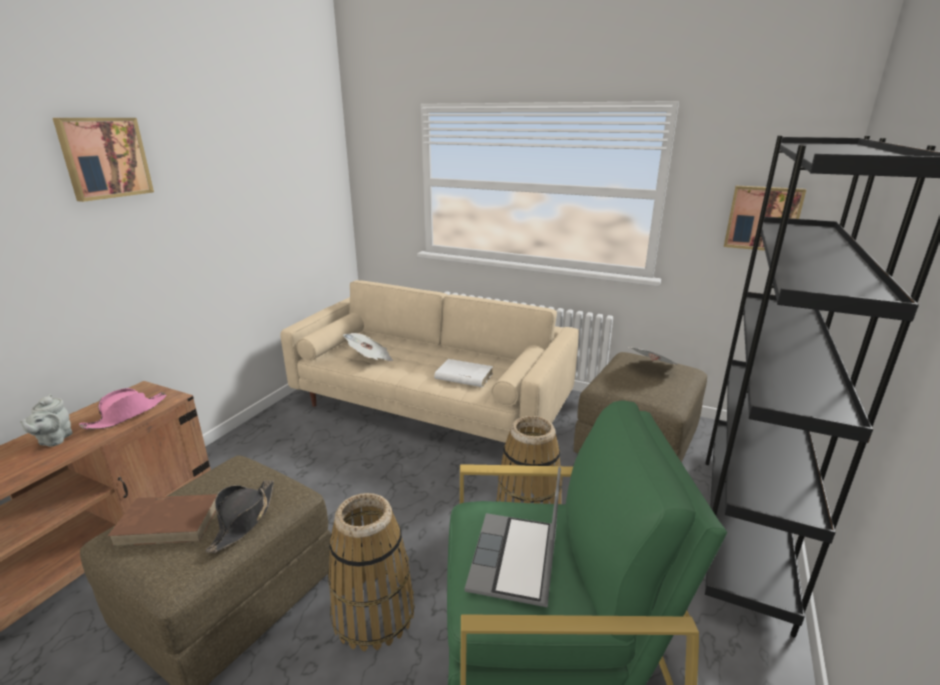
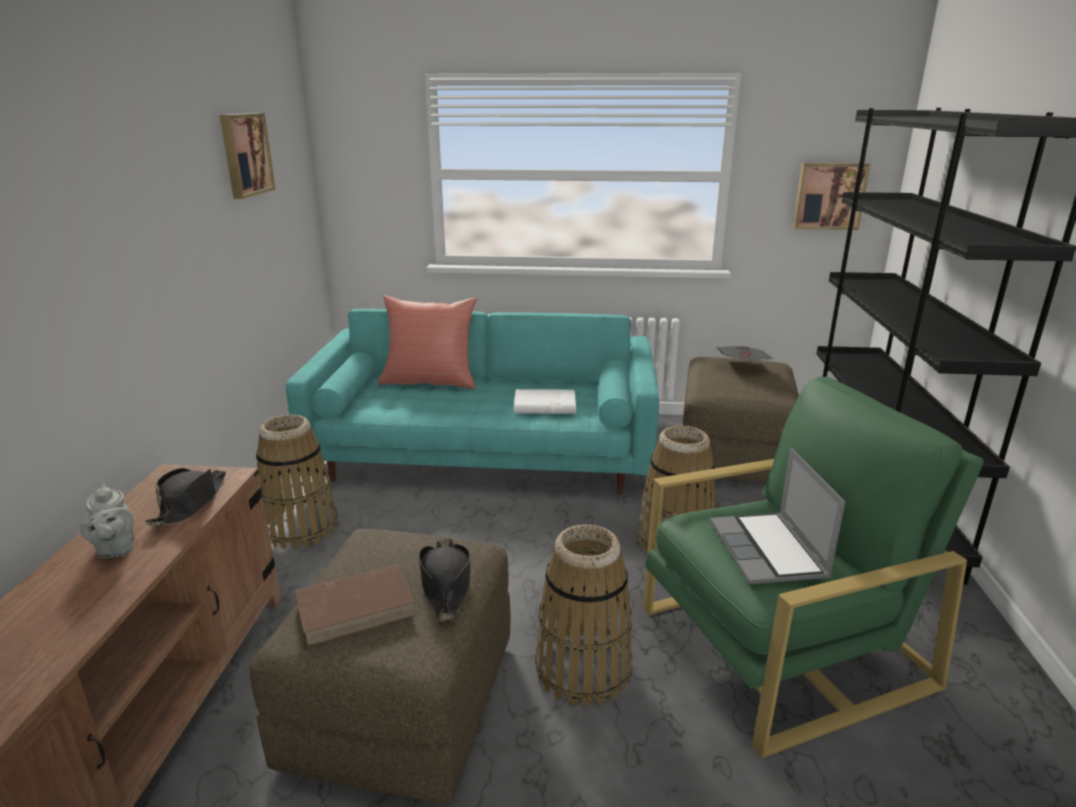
camera: 20 degrees left, 0 degrees up
(104, 158) = (101, 146): picture -> picture (245, 154)
(127, 414) = (190, 503): pink hat -> black hat
(268, 438) = (301, 528): none -> basket
(370, 358) = (413, 404): newspaper -> none
(398, 342) = (430, 381): none -> red pillow
(432, 404) = (485, 453): beige sofa -> turquoise sofa

